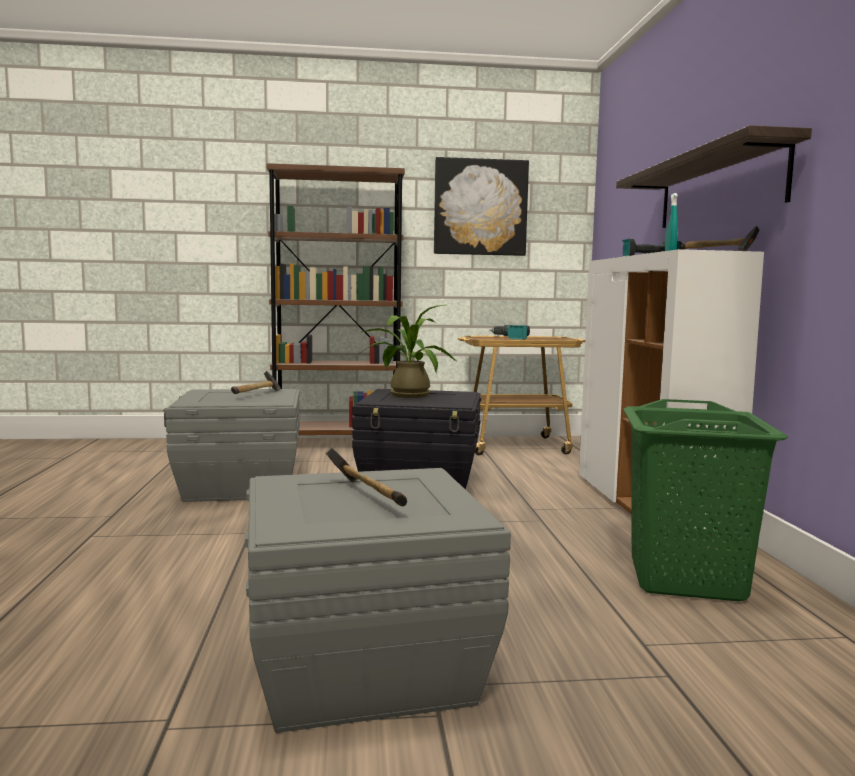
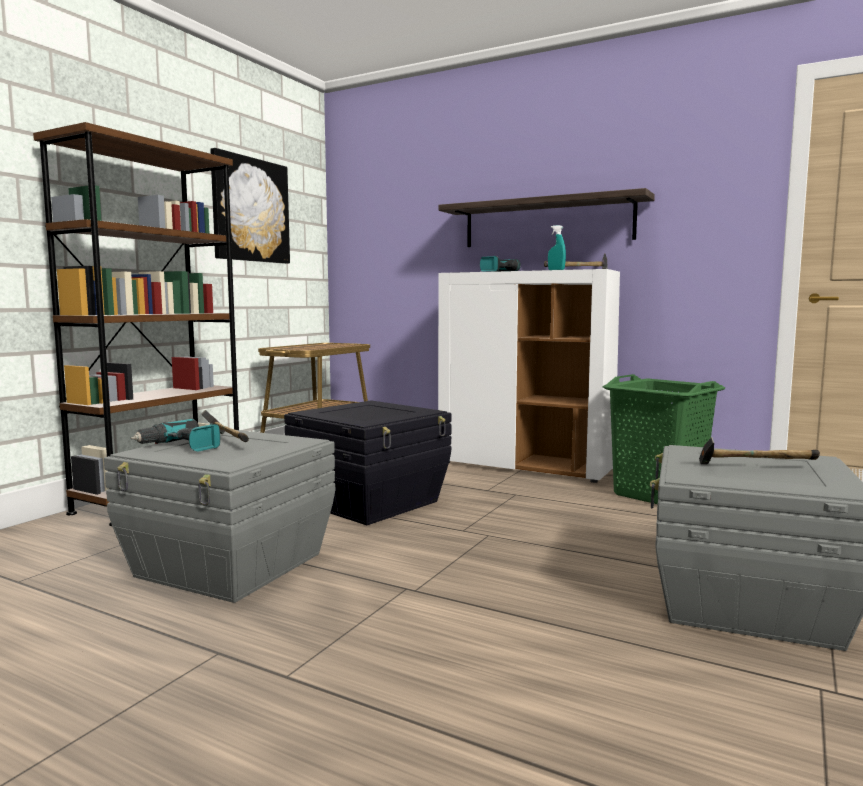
camera: 55 degrees left, 0 degrees up
(405, 395) = (347, 412): potted plant -> none
(511, 338) = (307, 347): power drill -> power drill (180, 447)

